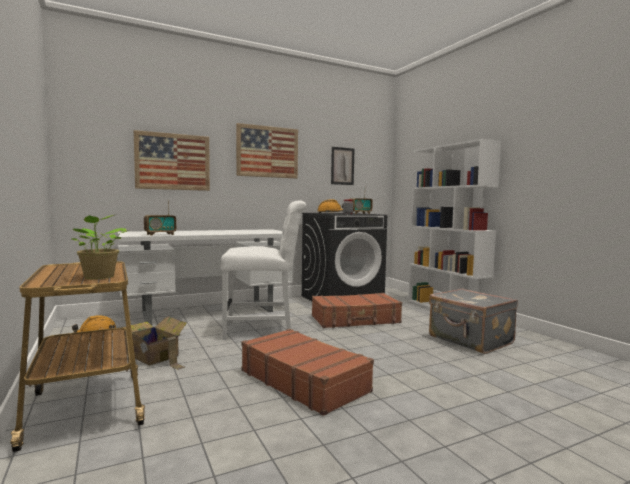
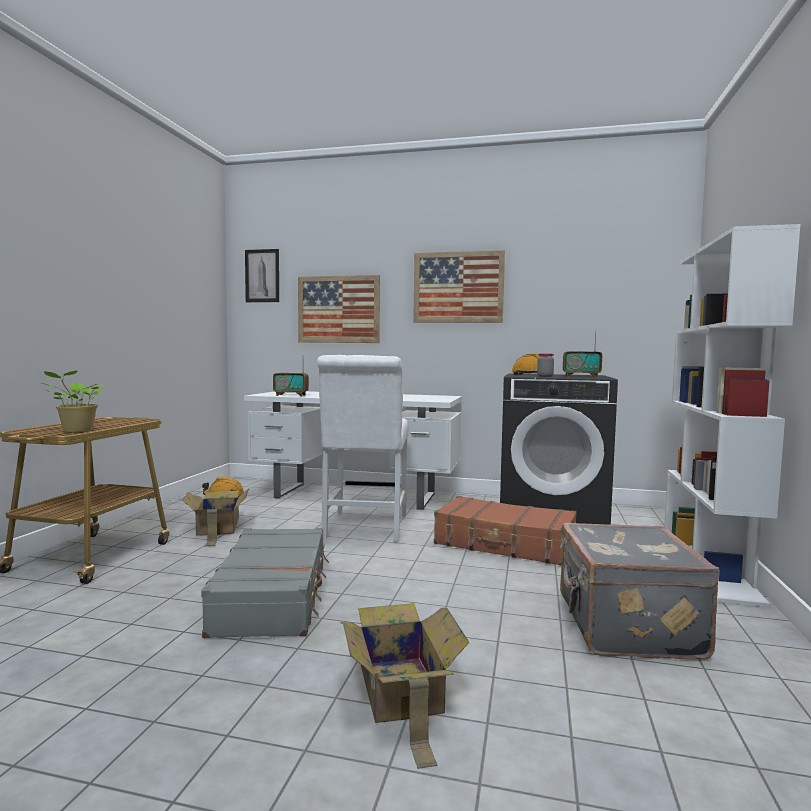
camera: 40 degrees right, 0 degrees up
(263, 330) = (364, 528): white chair -> white chair turned 60 degrees clockwise
(304, 381) = (273, 596): brown suitcase -> grey suitcase
(342, 166) = (585, 299): picture -> picture (262, 276)
(460, 395) = (399, 691): none -> cardboard box

